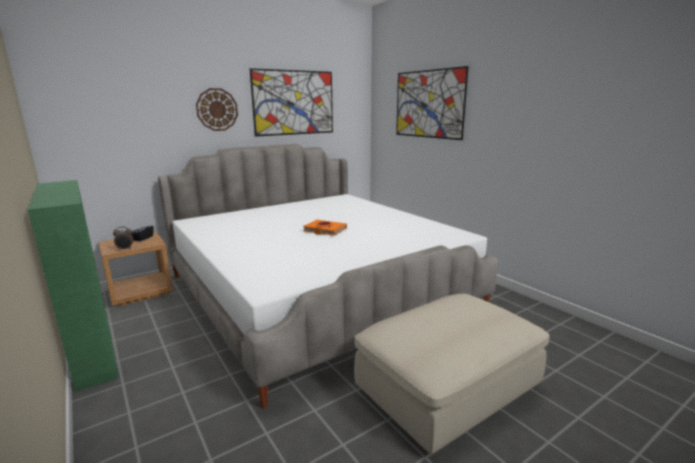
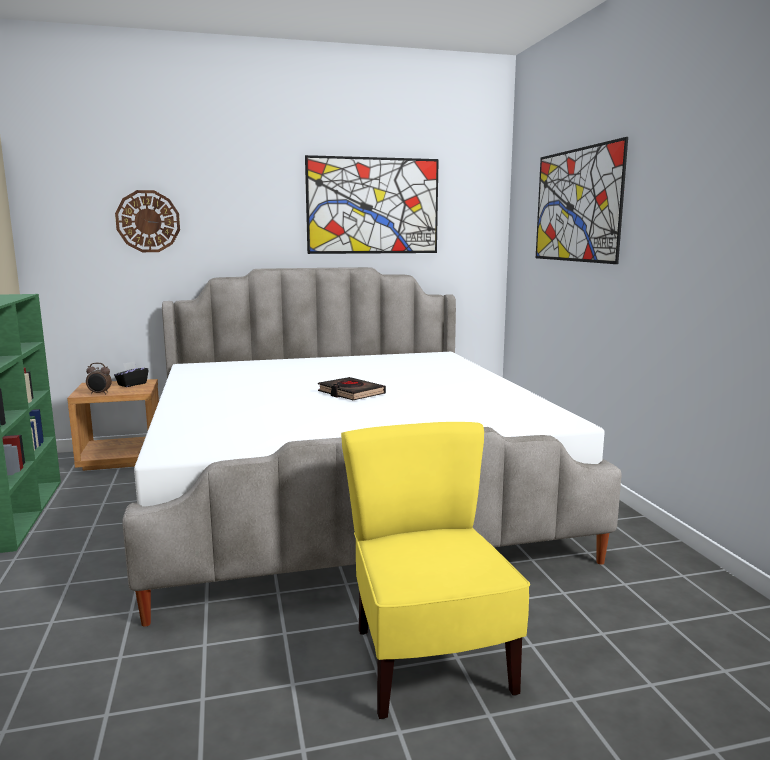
camera: 20 degrees right, 5 degrees down
(217, 109) = (253, 213): wall clock -> wall clock (148, 221)
(325, 230) = (351, 393): orange book -> black book
(447, 386) = (429, 661): beige ottoman -> yellow chair

